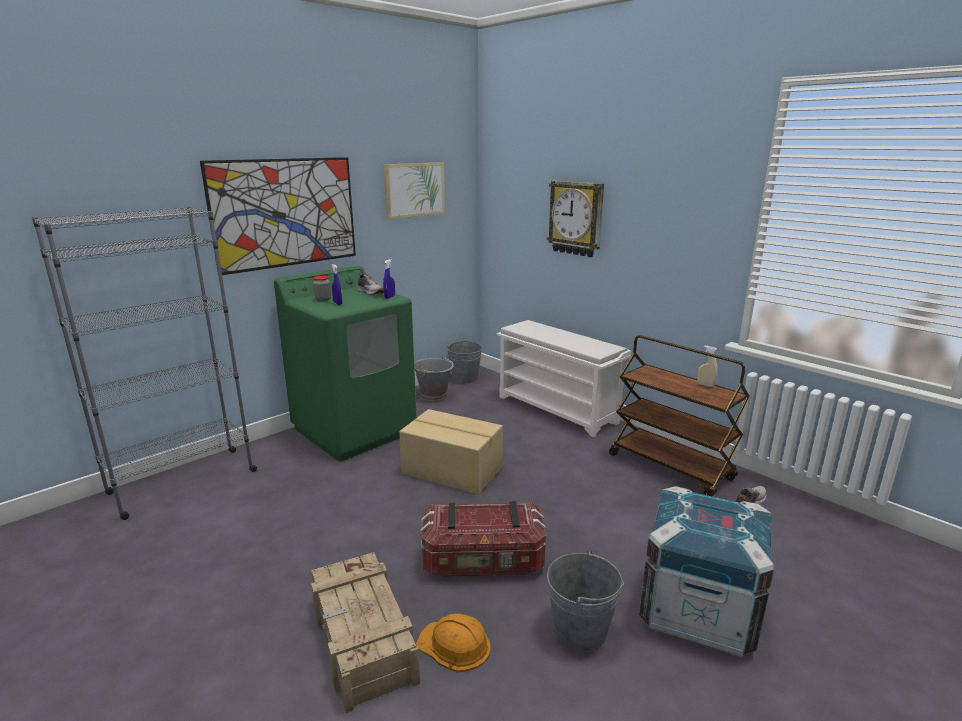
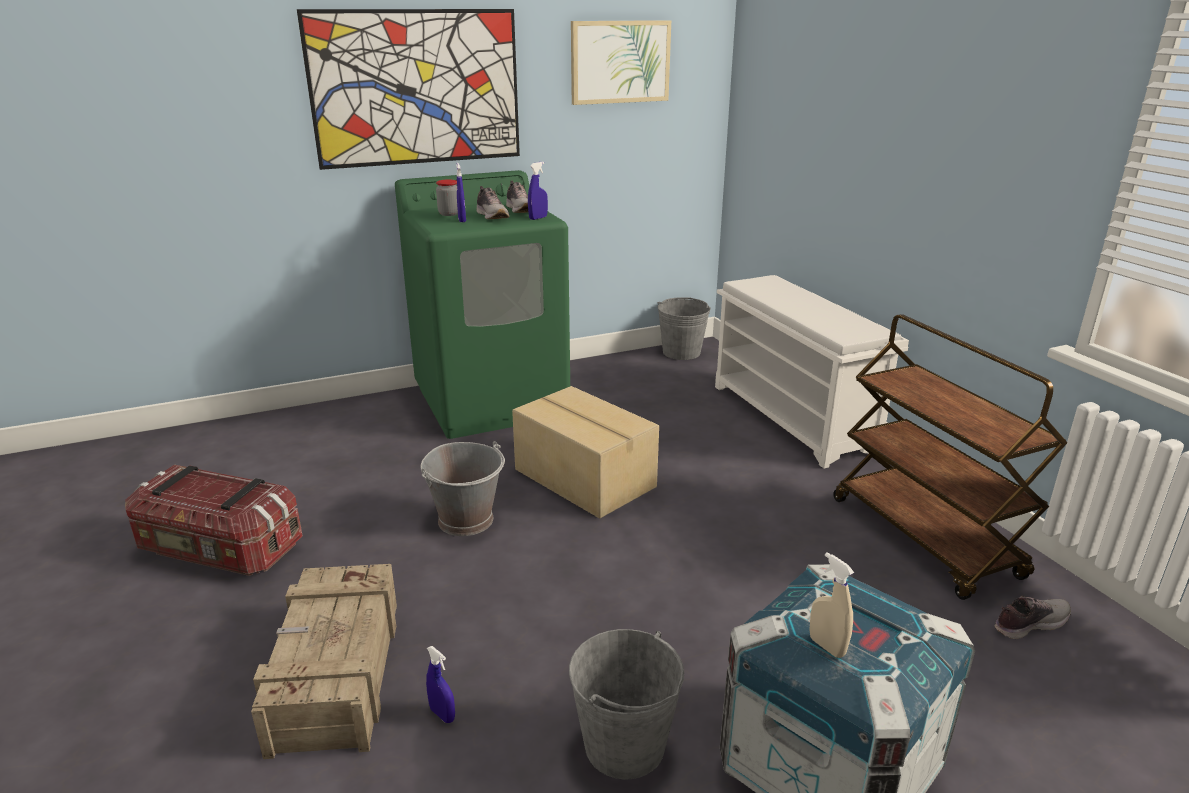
camera: 20 degrees right, 5 degrees up
(182, 482) = (258, 431): grey bookcase -> none
(356, 298) = (493, 216): none -> shoe
(434, 395) = (623, 371): grey bucket -> grey bucket (467, 520)
(454, 645) = (442, 714): orange hard hat -> blue spray bottle
(483, 562) = (548, 613): storage box -> storage box (219, 550)
(576, 218) = (854, 114): wall clock -> none
(705, 385) = (995, 412): beige spray bottle -> beige spray bottle (826, 646)

